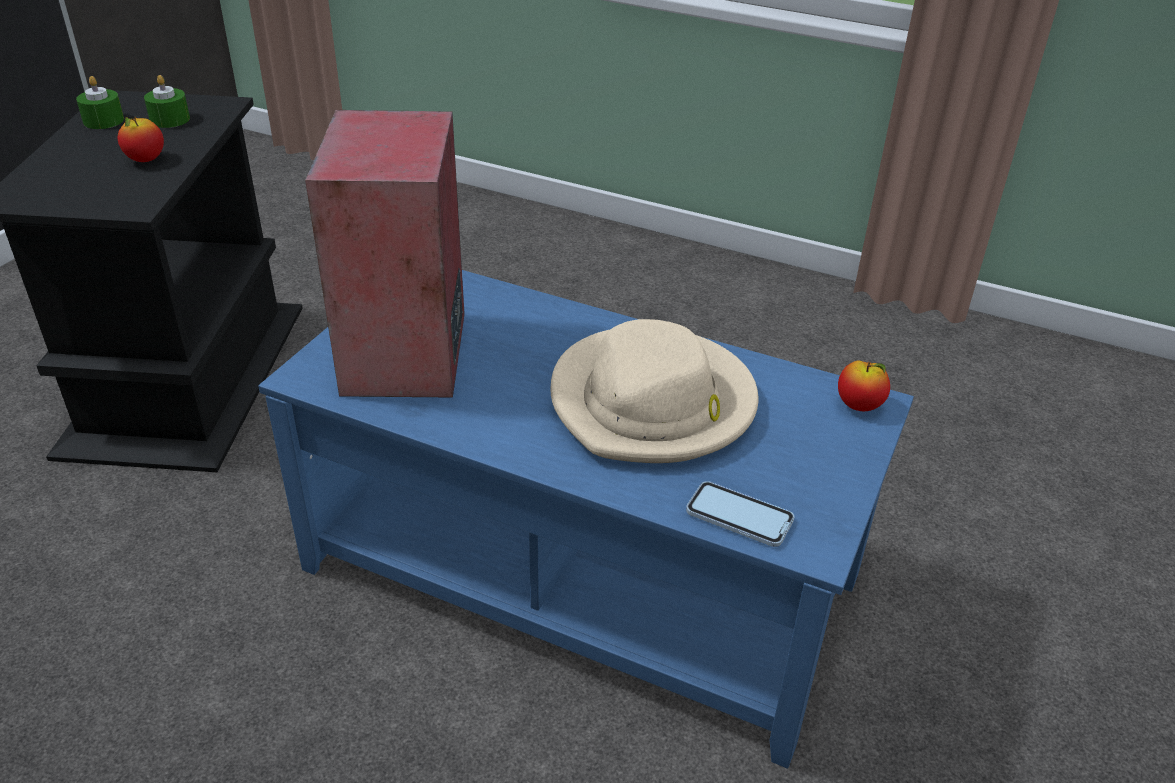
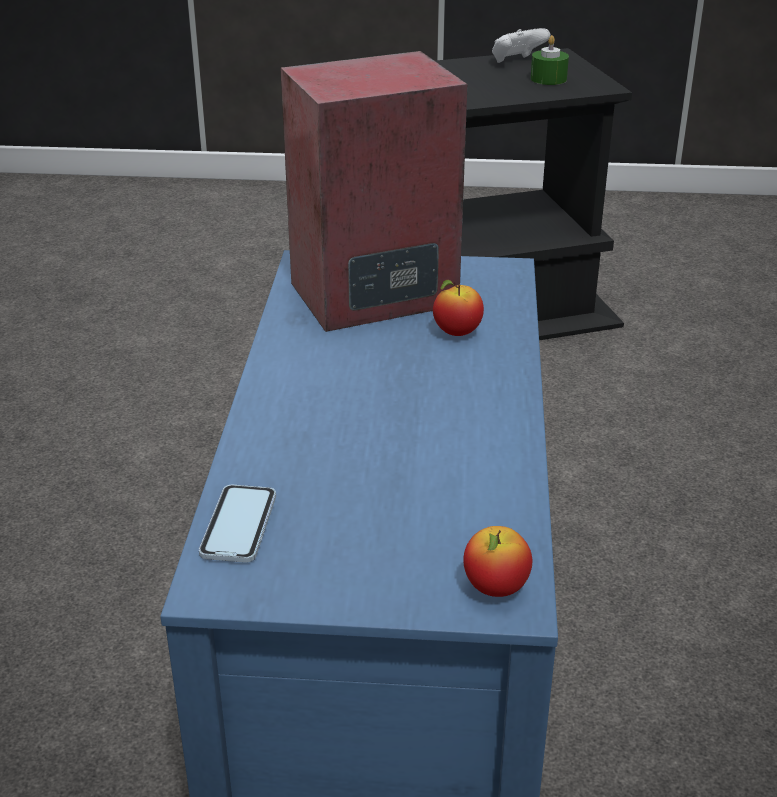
camera: 70 degrees right, 5 degrees down
(103, 121) = (516, 62): green candle -> white game controller
(145, 160) = (472, 90): apple -> apple (457, 332)
(653, 403) = (393, 439): beige hat -> none

